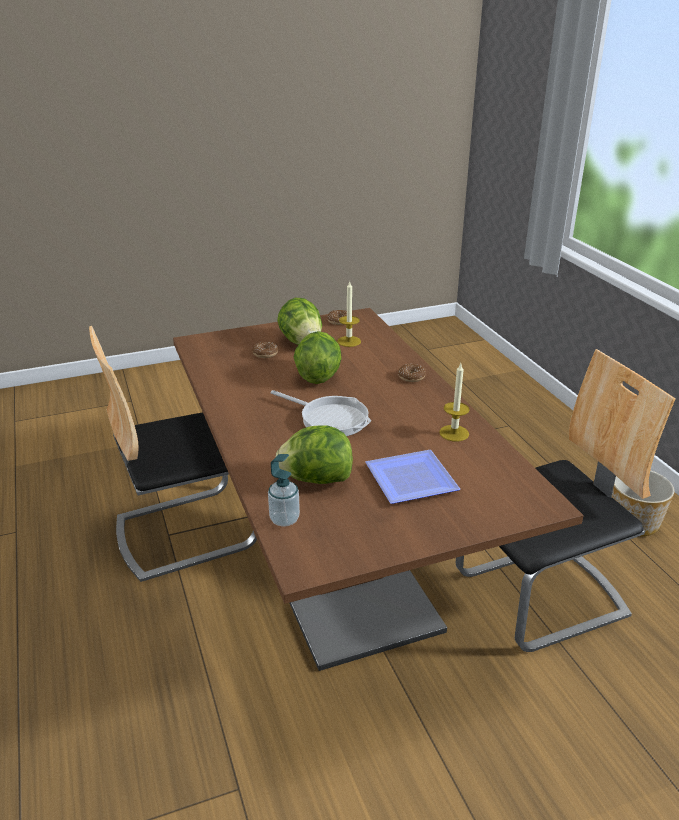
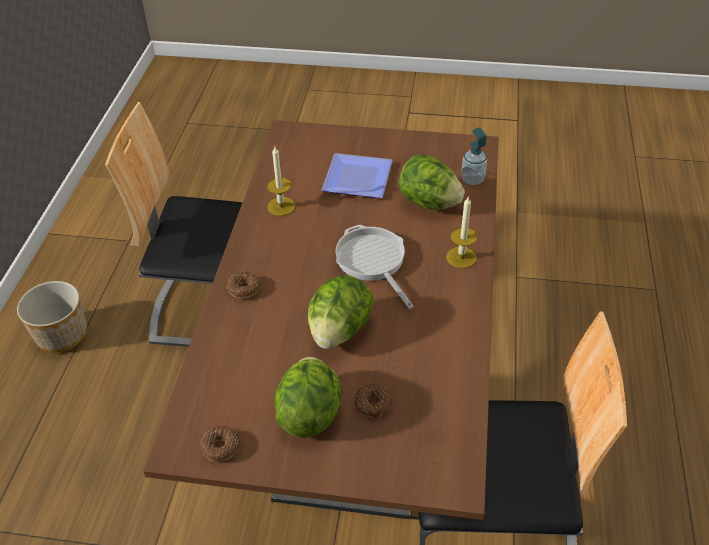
camera: 150 degrees left, 15 degrees up
(349, 341) = (250, 387): candle -> candle (461, 257)

